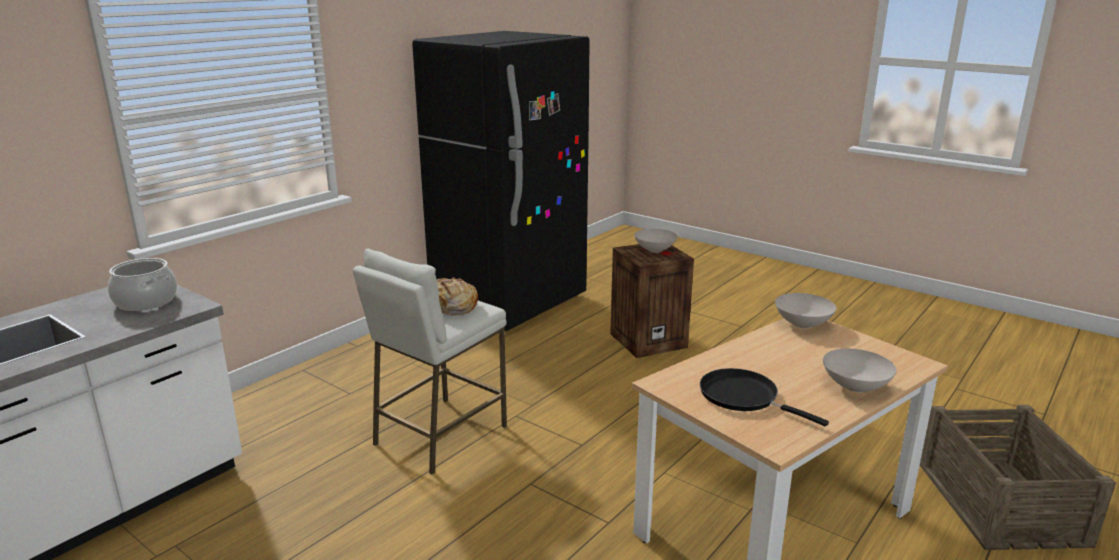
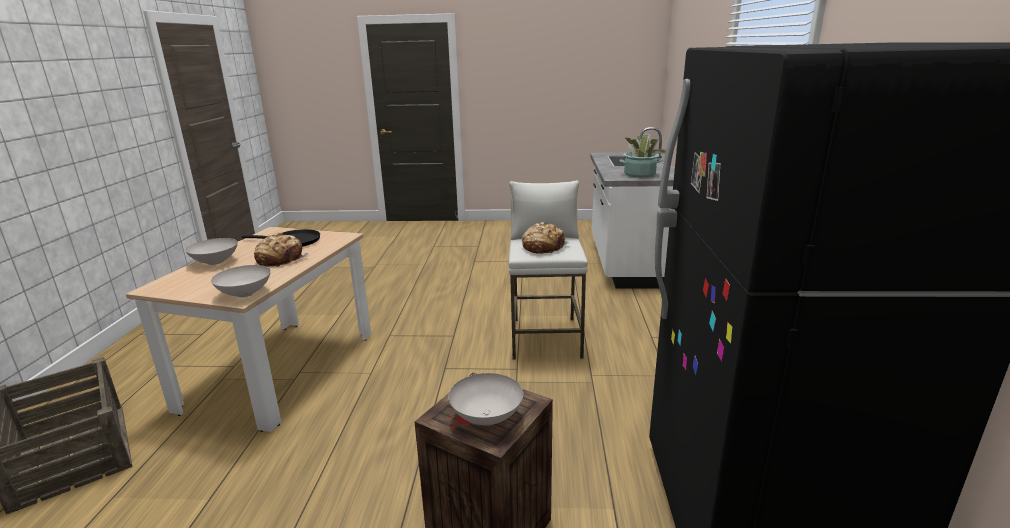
camera: 145 degrees right, 0 degrees up
(145, 301) = (639, 174): cooking pot -> potted plant
(763, 364) = (281, 259): none -> bread

